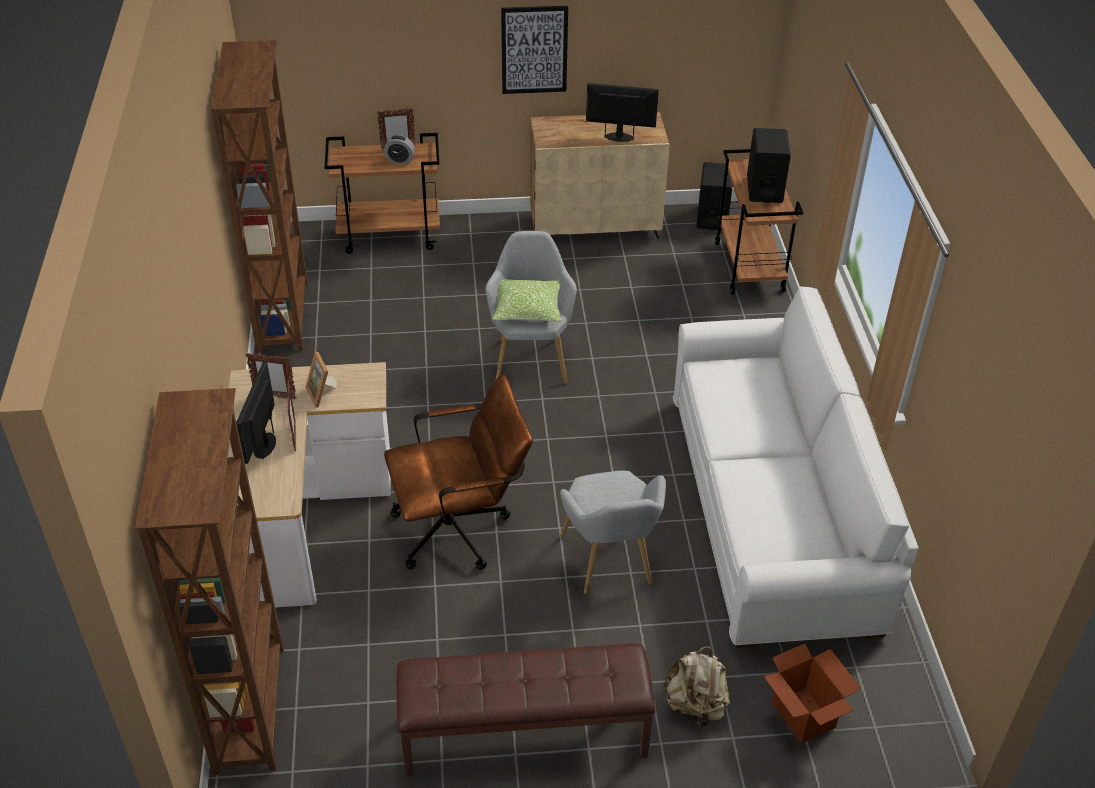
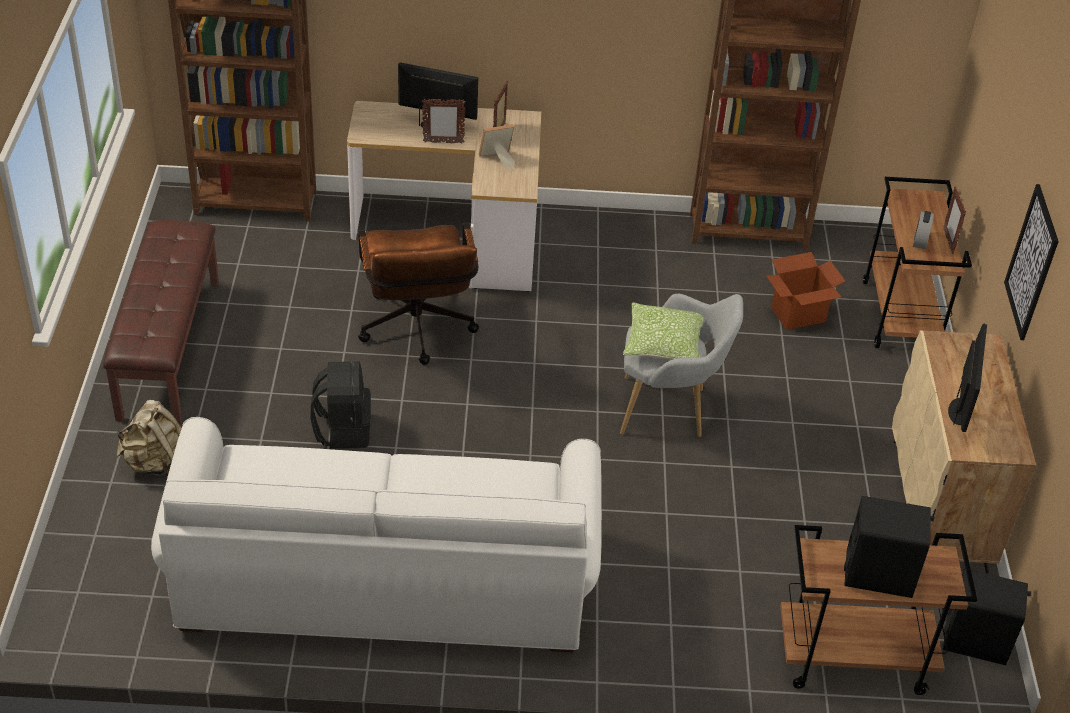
camera: 95 degrees right, 0 degrees up
(609, 565) = (343, 430): grey armchair -> black backpack
(803, 716) = (112, 539): cardboard box -> cardboard box (798, 315)

